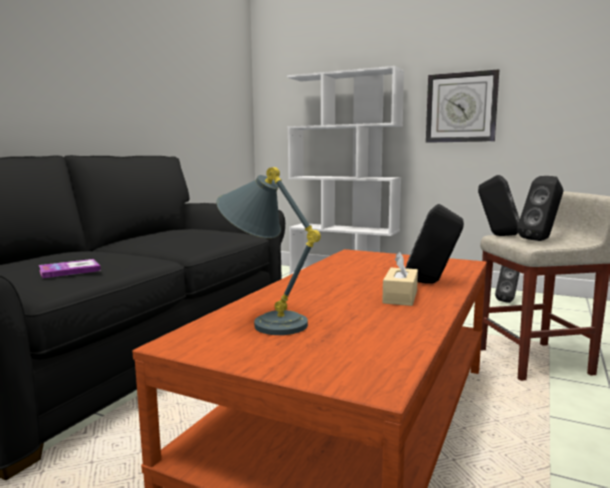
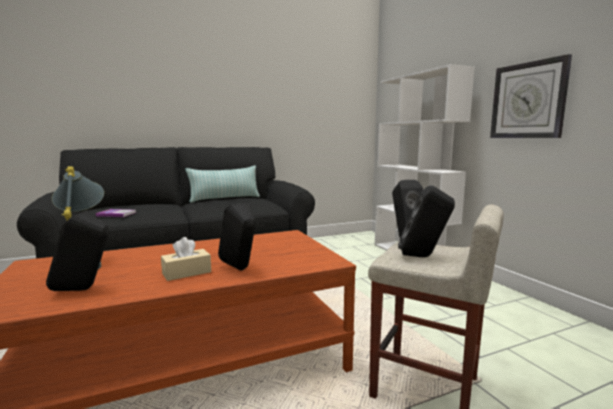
camera: 40 degrees right, 0 degrees up
(151, 234) = (225, 199): none -> pillow
(508, 301) = (537, 322): black speaker -> black speaker (84, 289)

